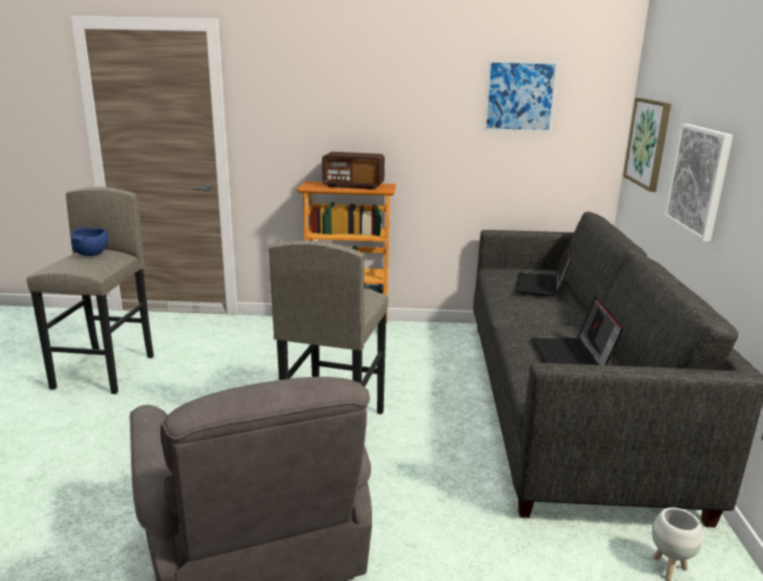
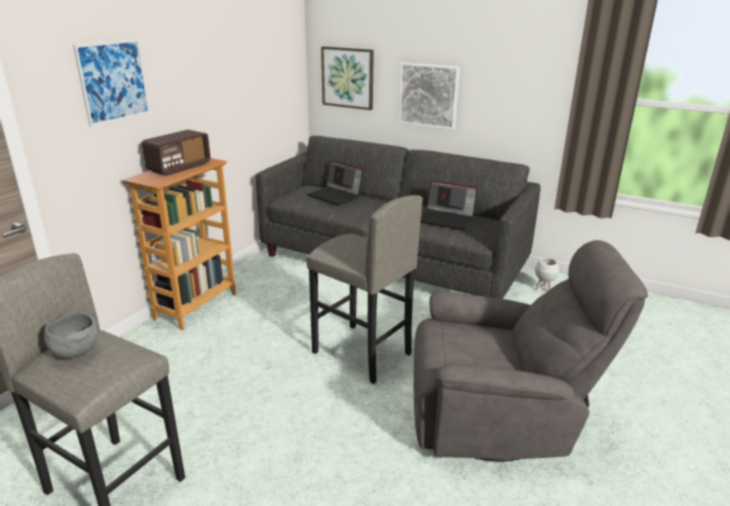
camera: 65 degrees left, 5 degrees up
(92, 254) = (75, 352): blue bowl -> grey bowl
(520, 96) = (255, 55): picture -> picture (114, 81)

